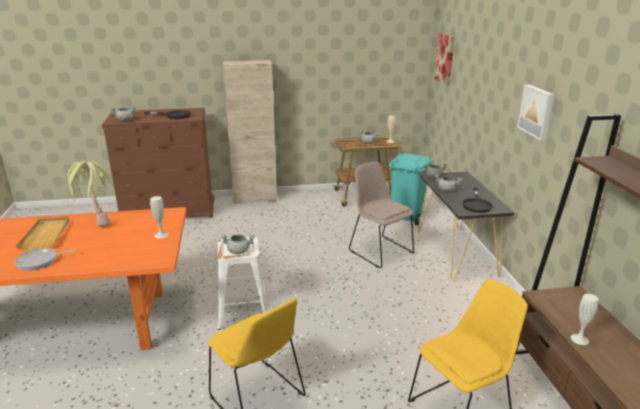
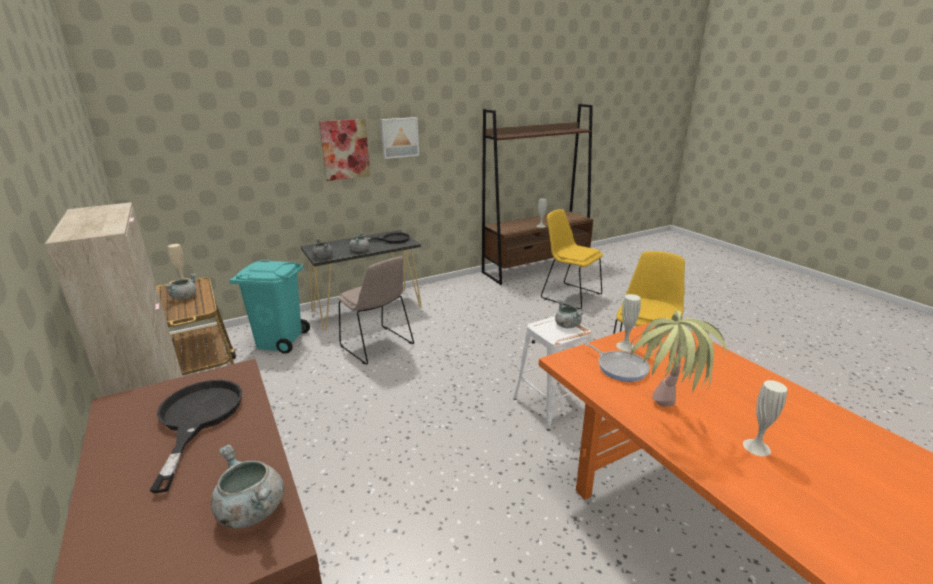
camera: 110 degrees left, 0 degrees up
(39, 261) = (793, 407): frying pan -> frying pan (620, 367)
(46, 235) = (756, 447): beige tray -> white vase
(379, 251) = (378, 346): beige chair -> beige chair turned 75 degrees counterclockwise
(445, 58) = (158, 143): picture -> picture (345, 149)

